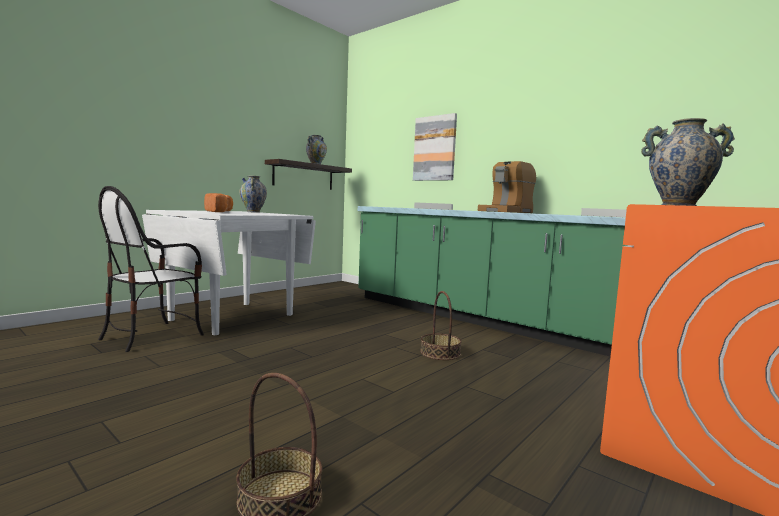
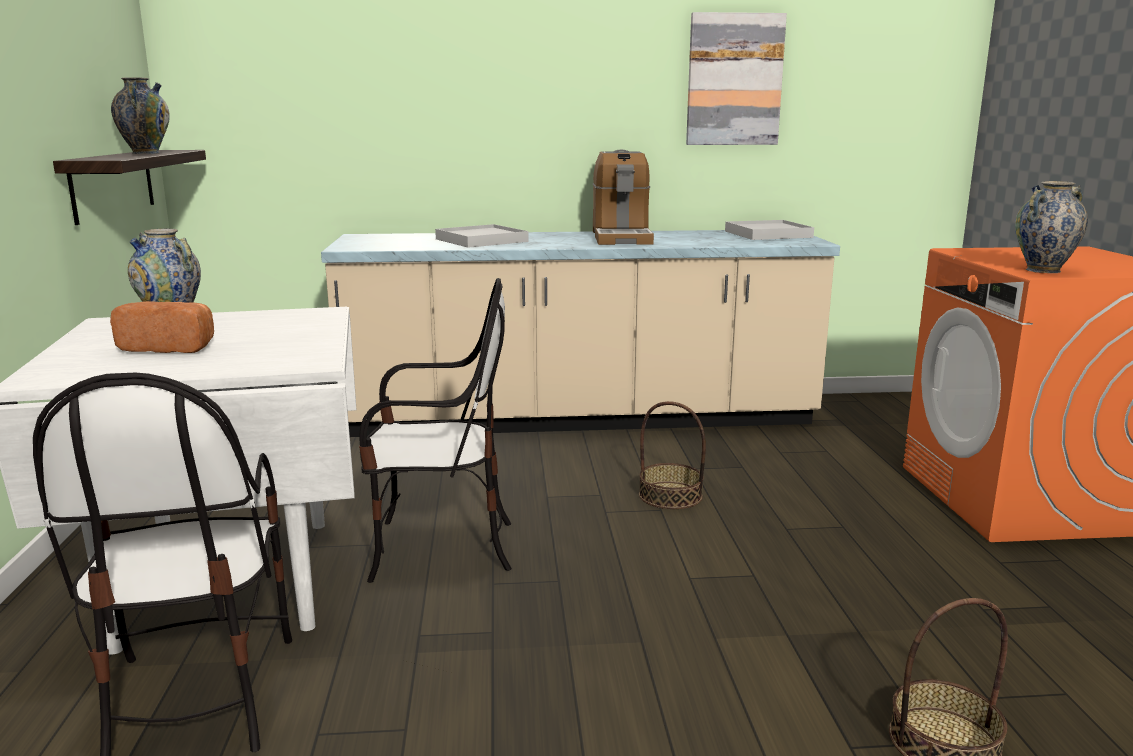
camera: 45 degrees left, 10 degrees up
(304, 333) = (440, 549): none -> chair
(435, 148) = (426, 111): picture -> picture (734, 80)
(474, 318) = (579, 419): green counter -> beige counter

